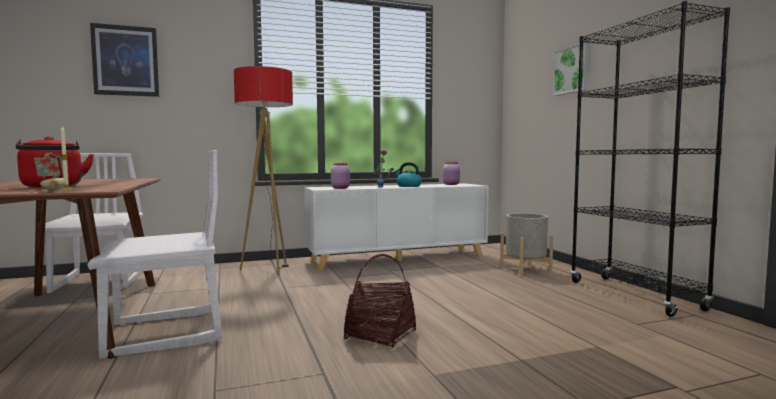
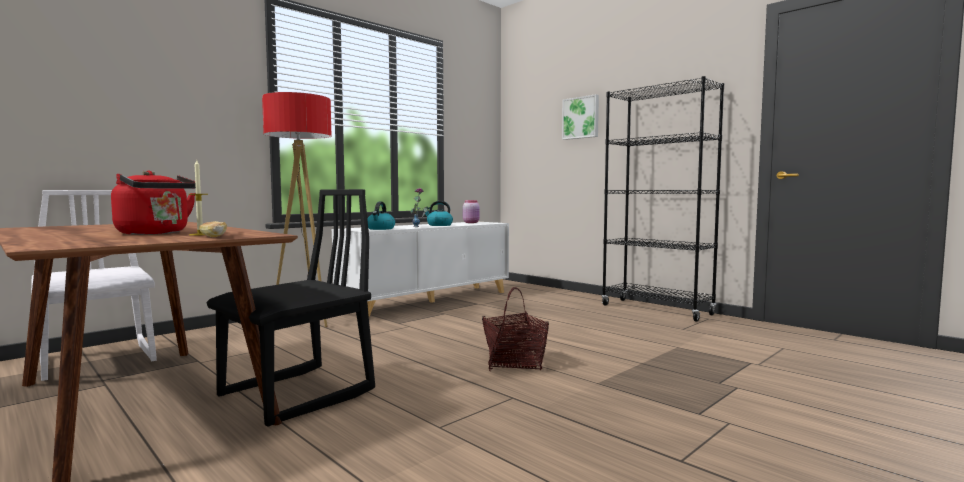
camera: 25 degrees left, 0 degrees up
(125, 61) = (106, 70): picture -> none
(165, 333) = (298, 394): white chair -> black chair
(341, 188) = (380, 229): pink jar -> kettle
(525, 270) = (554, 299): grey planter -> none

